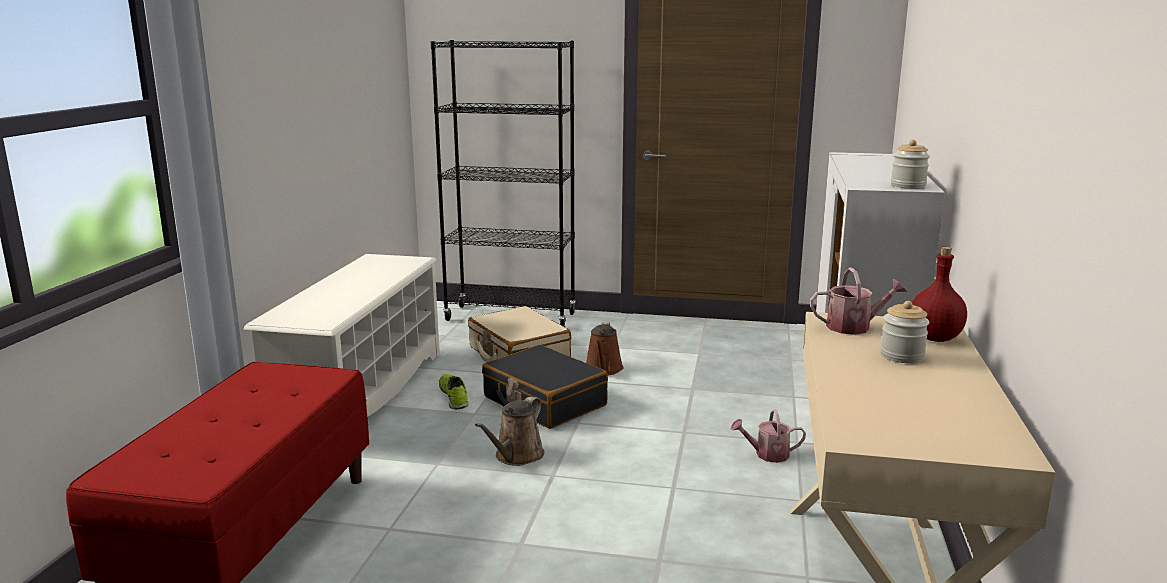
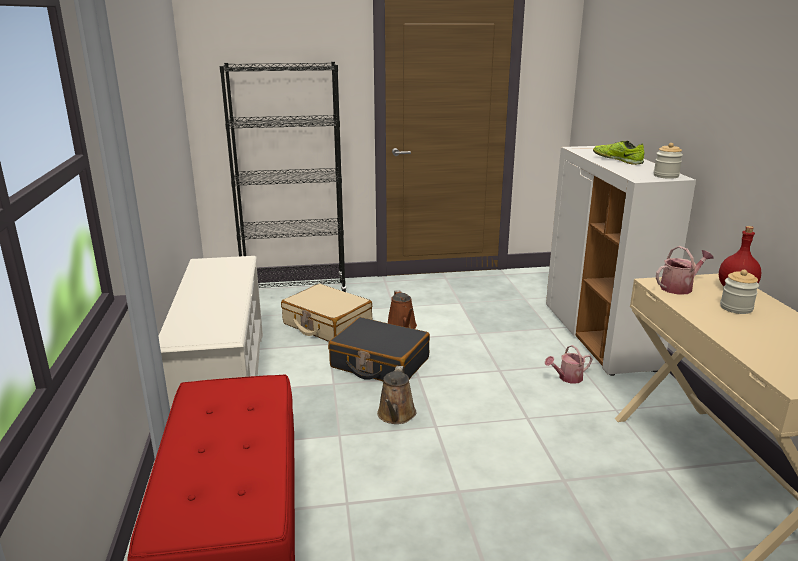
camera: 20 degrees left, 5 degrees up
(454, 397) = (305, 371): shoe -> shoe (617, 160)

